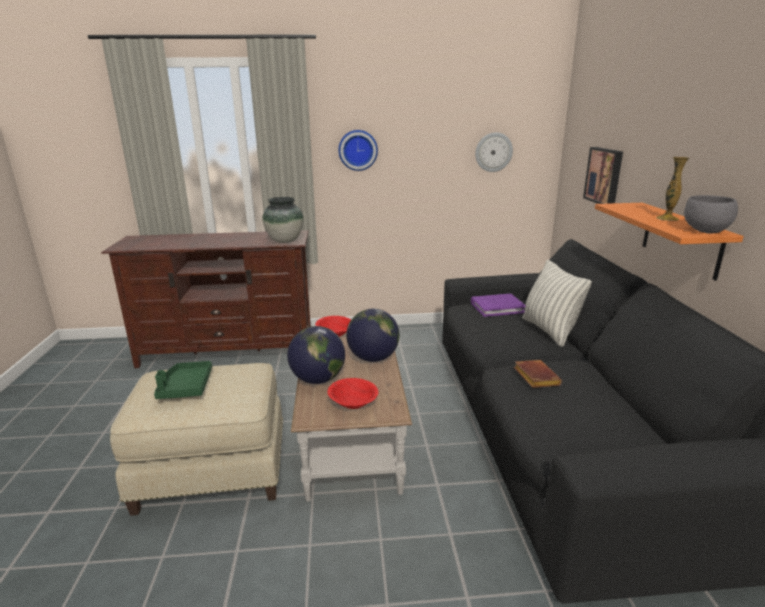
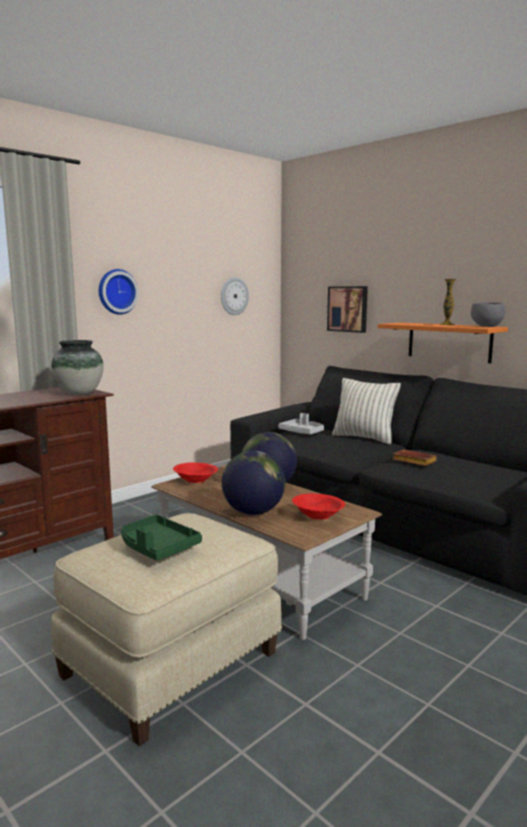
camera: 40 degrees left, 10 degrees down
(497, 307) = (302, 432): purple book -> grey tray

